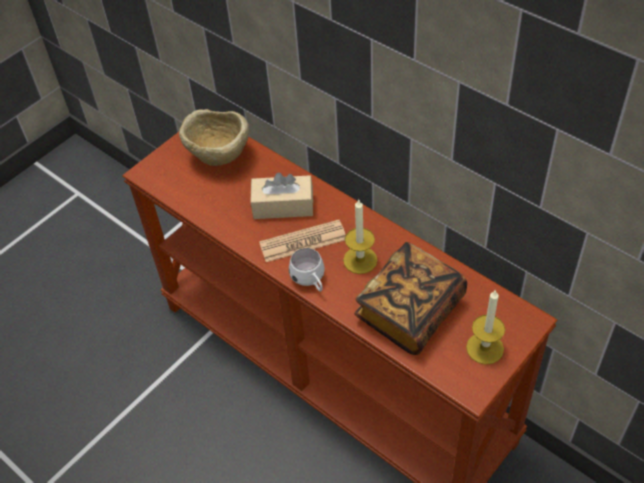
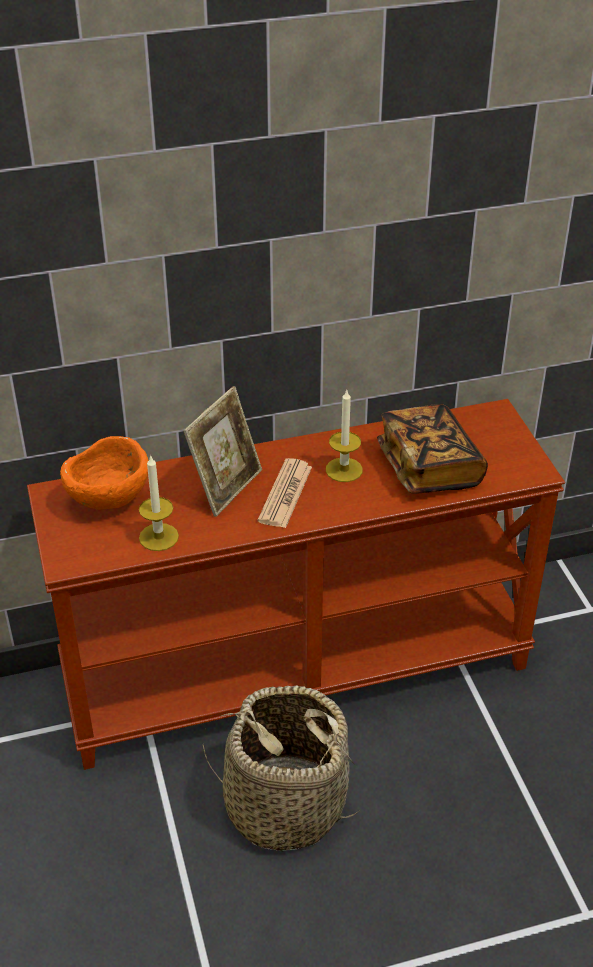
camera: 60 degrees left, 10 degrees down
(214, 434) = (284, 804): none -> basket
(219, 157) = (109, 502): beige bowl -> orange bowl
(283, 206) = (226, 487): beige tissue box -> picture frame
(310, 281) = (338, 510): white mug -> none
(485, 348) = (503, 446): candle -> candle (158, 537)

